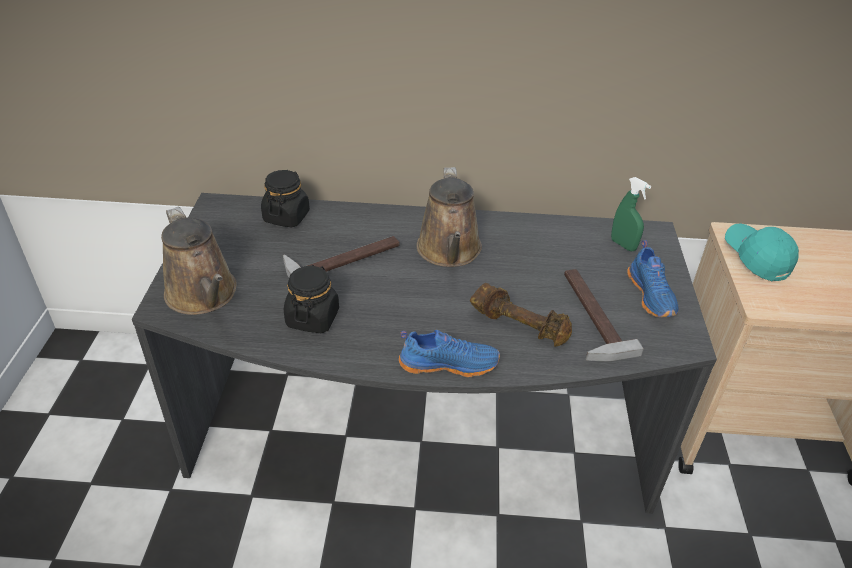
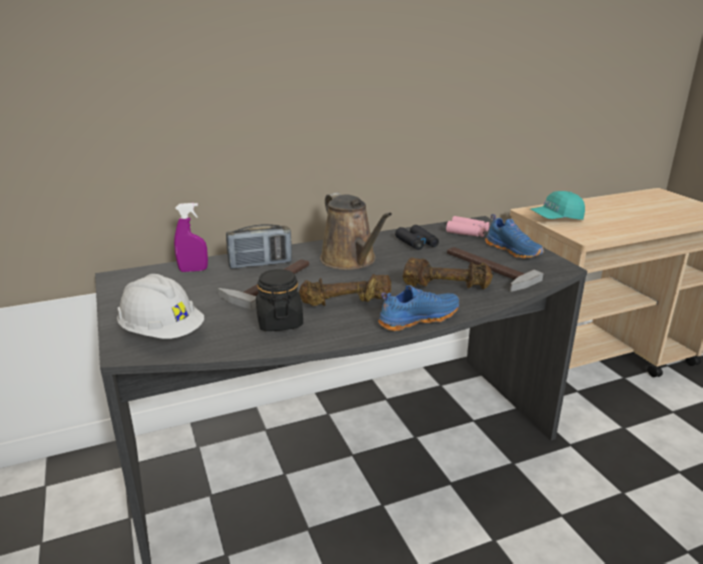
camera: 25 degrees left, 15 degrees down
(204, 295) = (162, 333): brown watering can -> white hard hat
(286, 216) = (193, 270): black jar -> purple spray bottle
(354, 228) = (260, 264): none -> radio
(394, 314) = (346, 303): none -> brown dumbbell
(545, 245) = (416, 243): none -> black binoculars
(623, 245) = (467, 232): green spray bottle -> pink binoculars
(756, 258) = (556, 219): turquoise cap -> turquoise cap turned 60 degrees counterclockwise

